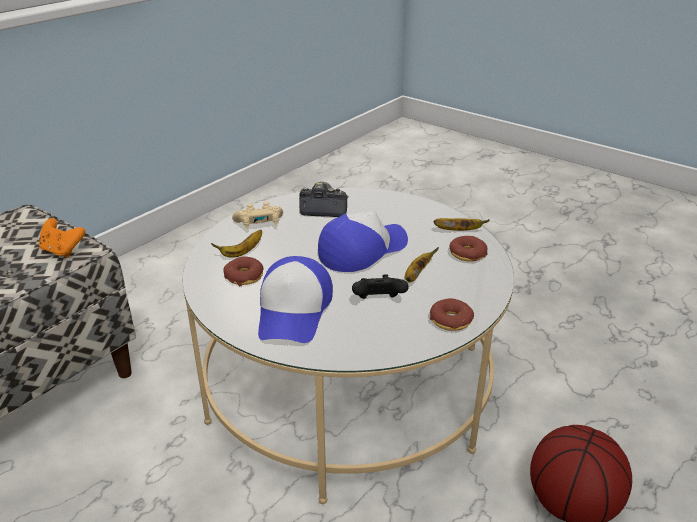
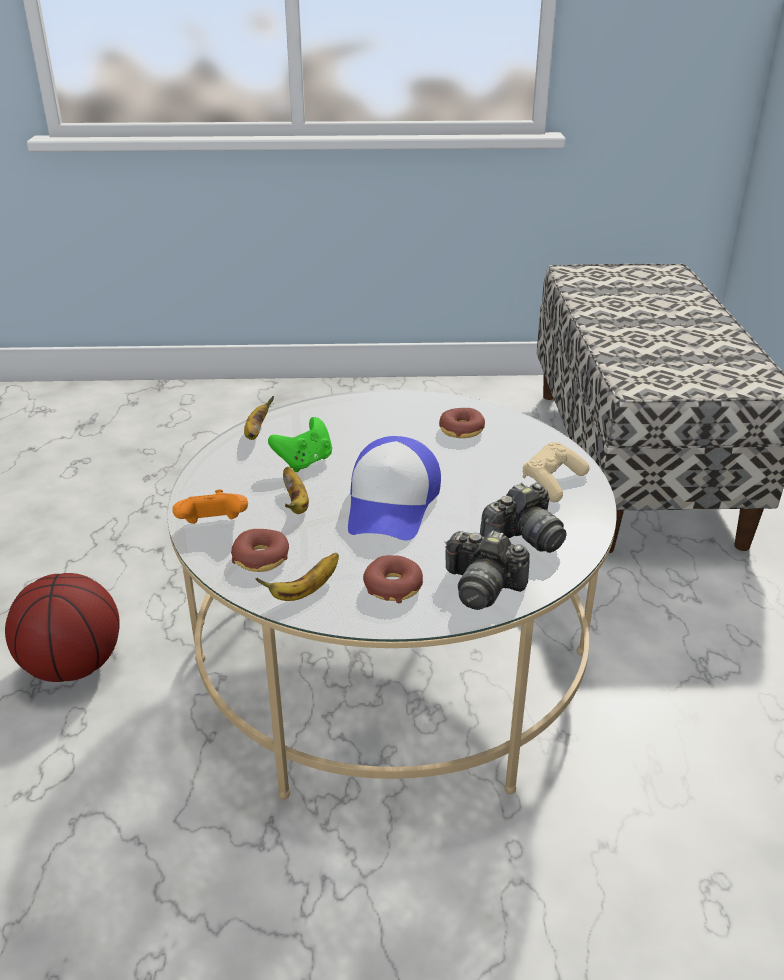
camera: 140 degrees right, 0 degrees up
(63, 251) = (649, 381): orange game controller -> orange game controller (213, 526)
(242, 252) = (507, 447): banana -> banana (256, 432)
(294, 311) = (369, 425): cap -> none
(374, 201) = (482, 587): none -> camera
(378, 302) = (305, 462): black game controller -> green game controller
(450, 320) = (216, 475): donut -> donut (393, 586)

